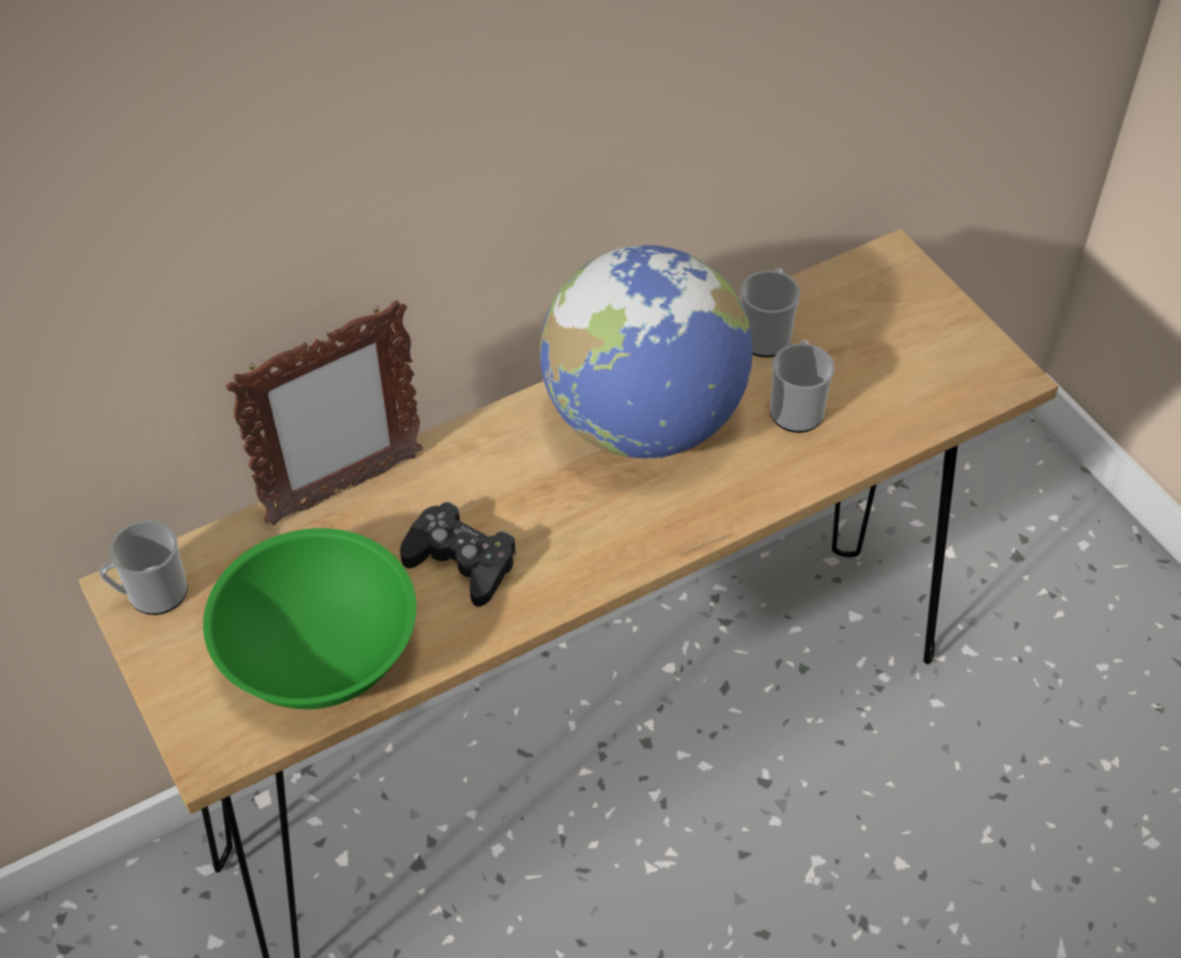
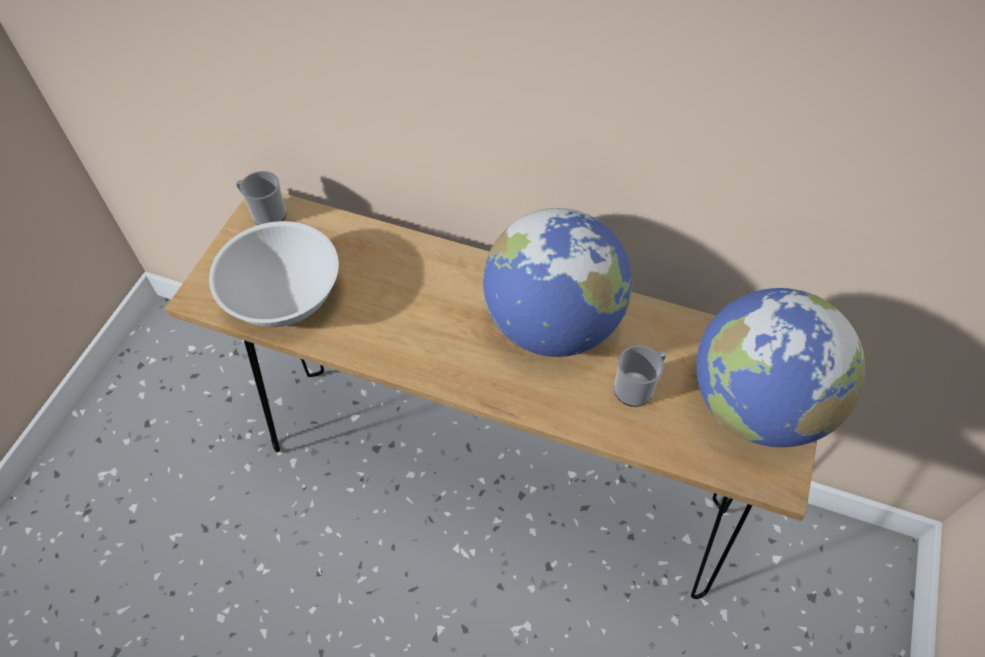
camera: 50 degrees right, 5 degrees up
(319, 656) = (283, 297): green bowl -> white bowl
(343, 489) = (388, 236): picture frame -> none
(461, 561) = (387, 312): black game controller -> none
(766, 334) = (674, 337): mug -> none
(909, 331) = (756, 405): none -> globe

